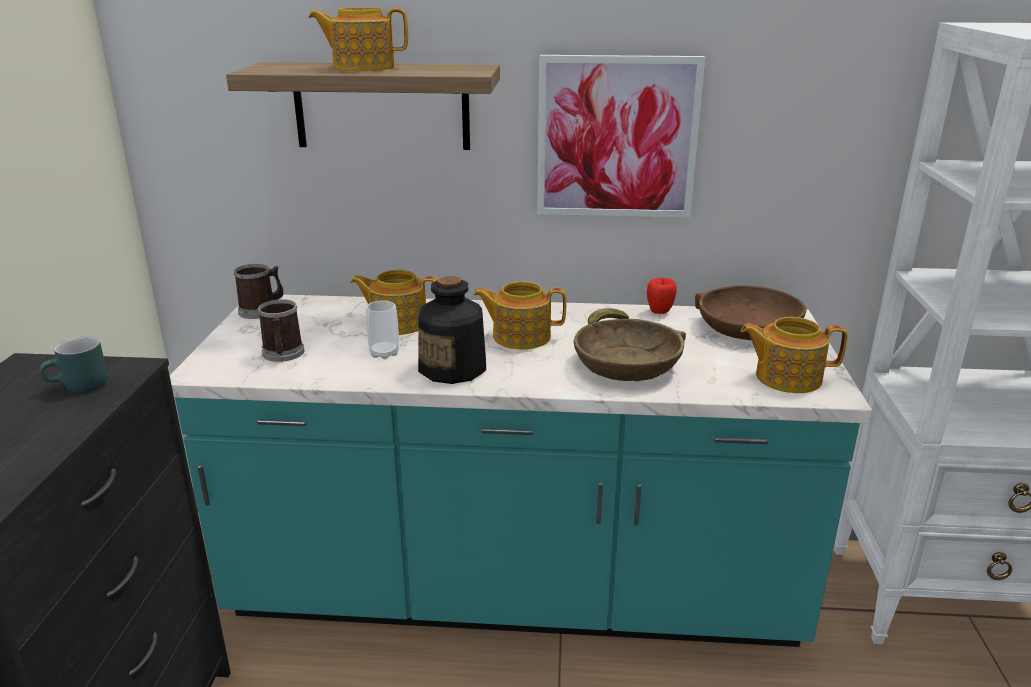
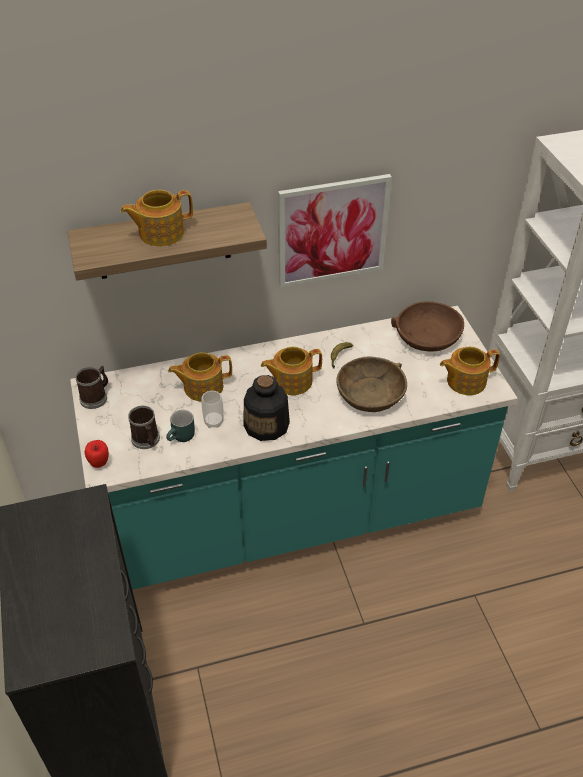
camera: 20 degrees left, 20 degrees up
(80, 388) = (75, 527): turquoise mug -> turquoise mug (182, 438)
(659, 312) = (368, 332): apple -> apple (99, 464)

